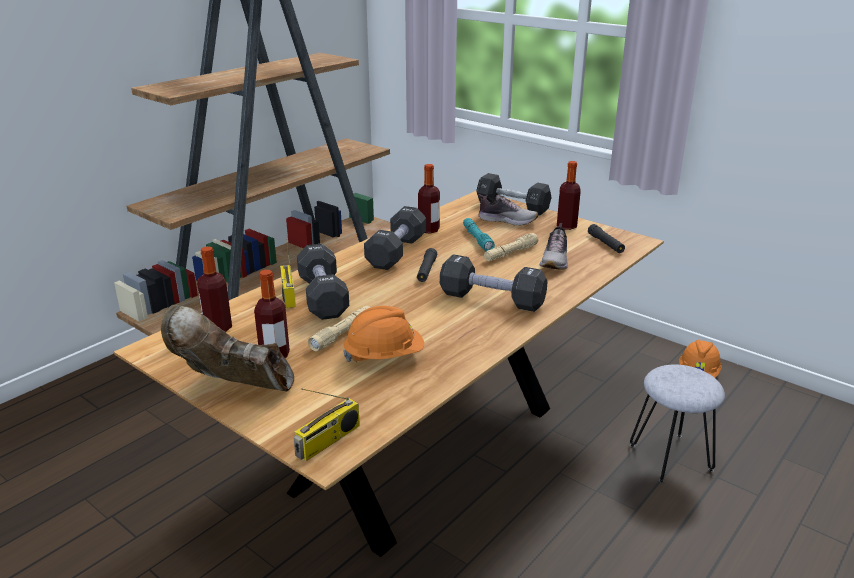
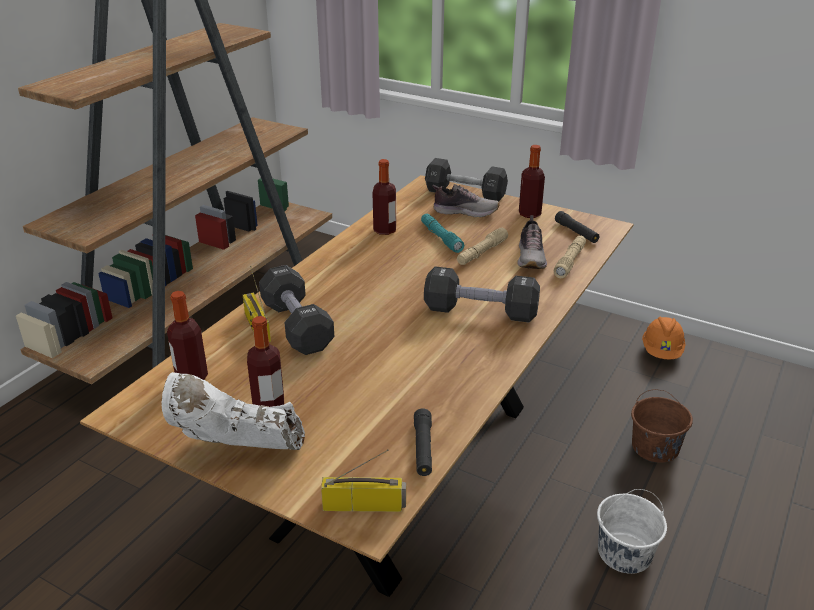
camera: 10 degrees left, 5 degrees up
(234, 389) = (238, 453): brown boot -> white boot
(328, 441) = (364, 504): radio -> radio turned 120 degrees counterclockwise
(342, 334) = (334, 370): beige flashlight -> beige flashlight (570, 262)
(384, 356) = (390, 393): orange hard hat -> none
(396, 252) = (359, 262): black dumbbell -> none
(426, 270) = (399, 282): black flashlight -> black flashlight (423, 448)
(616, 548) = (624, 553): none -> white bucket
(671, 458) = (655, 447): grey stool -> brown bucket

